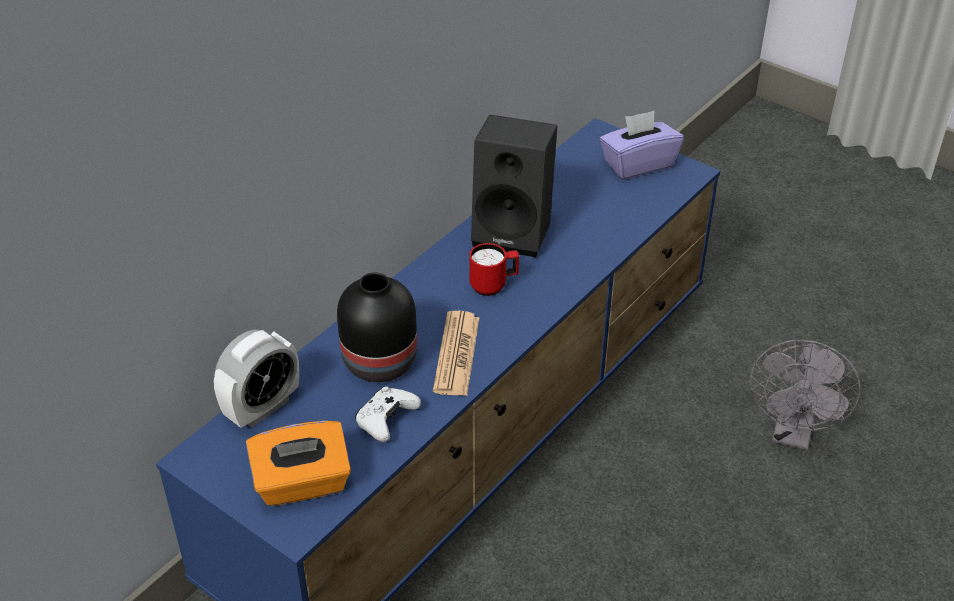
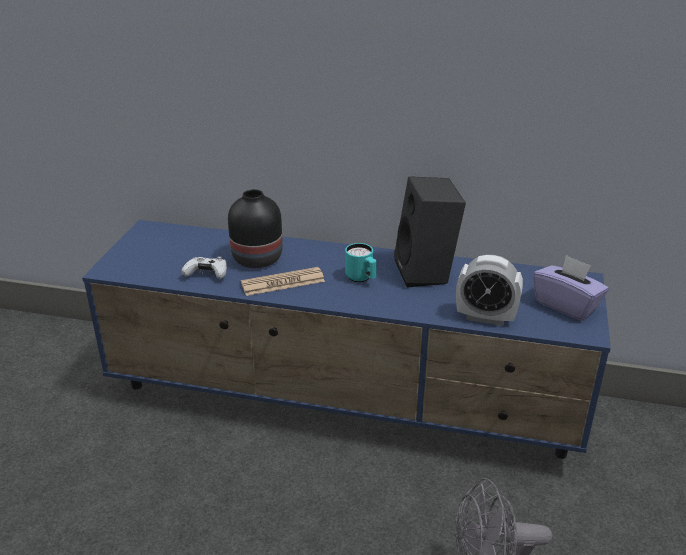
camera: 65 degrees right, 10 degrees down
(262, 408) = (195, 235): alarm clock -> alarm clock (485, 317)
(302, 484) = (141, 262): orange tissue box -> none
(493, 285) = (362, 279): red mug -> turquoise mug

